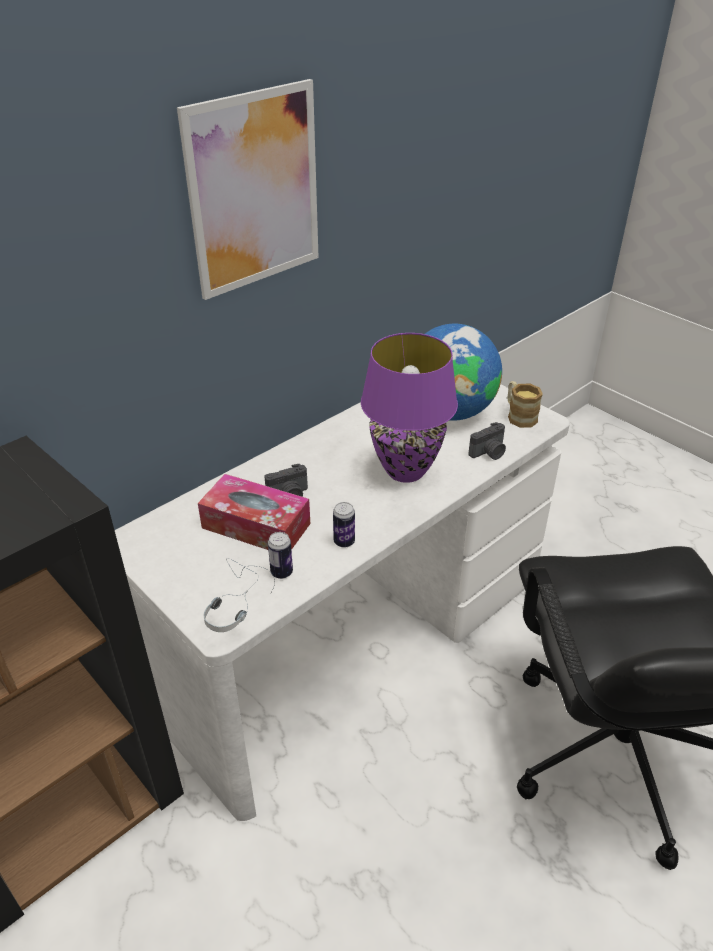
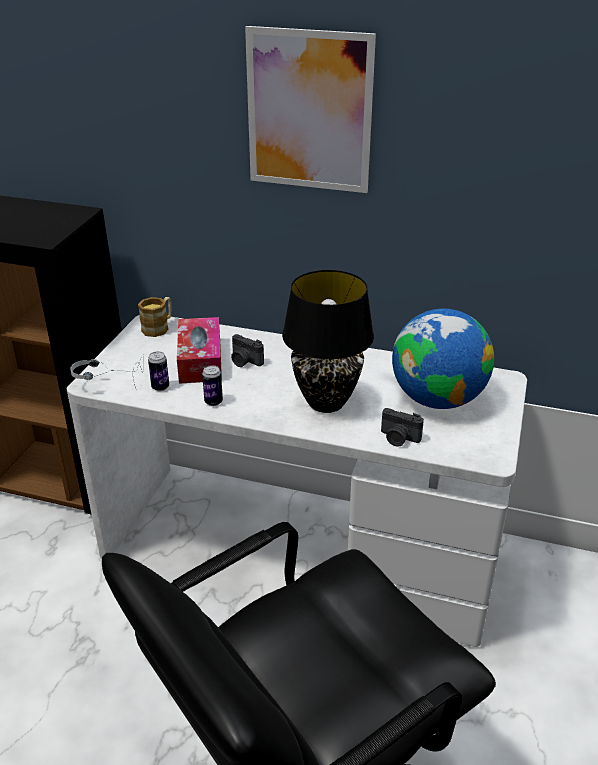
camera: 60 degrees right, 5 degrees down
(406, 470) = (327, 403): purple table lamp -> black table lamp
(519, 415) = (479, 440): mug -> mug (159, 327)

